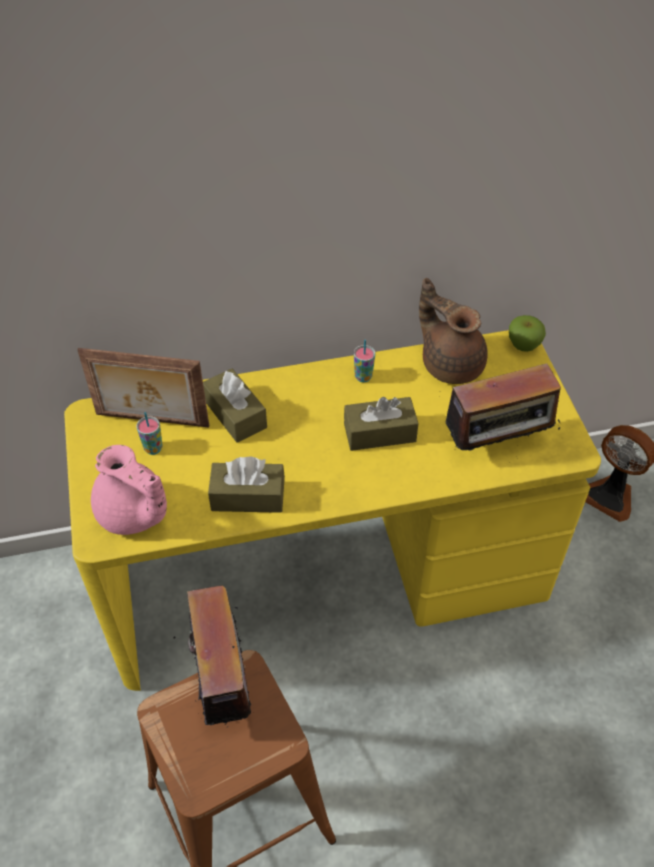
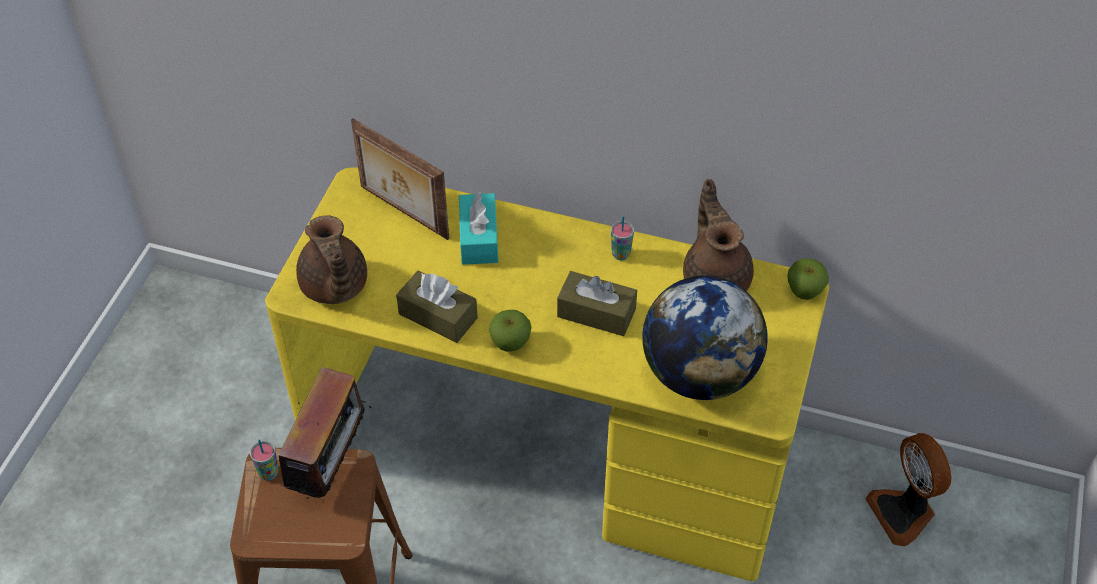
camera: 30 degrees right, 0 degrees up
(134, 514) = (334, 287): pink teapot -> brown teapot
(153, 448) = (387, 238): cup -> cup (268, 473)
(235, 414) = (479, 238): brown tissue box -> turquoise tissue box
(328, 491) = (510, 343): none -> apple
(497, 444) = (699, 374): radio -> globe

